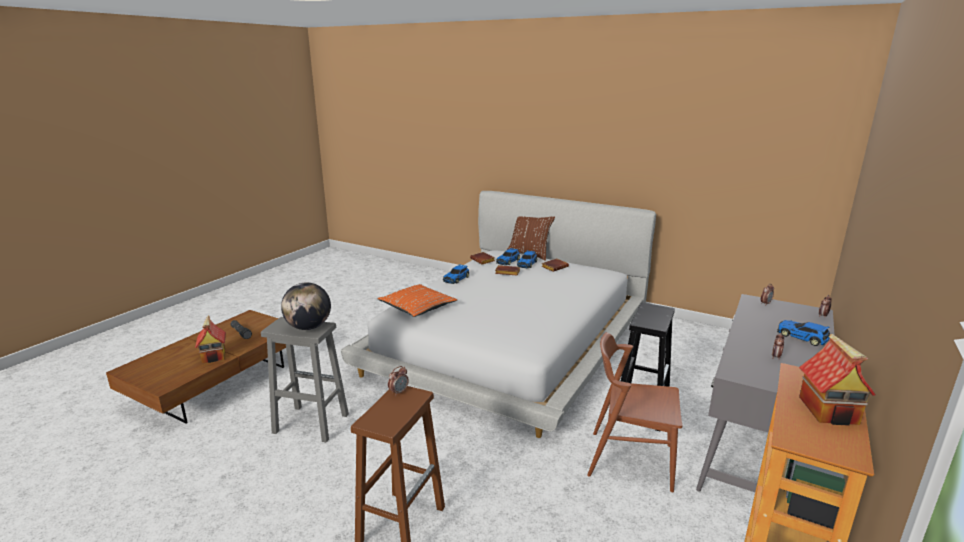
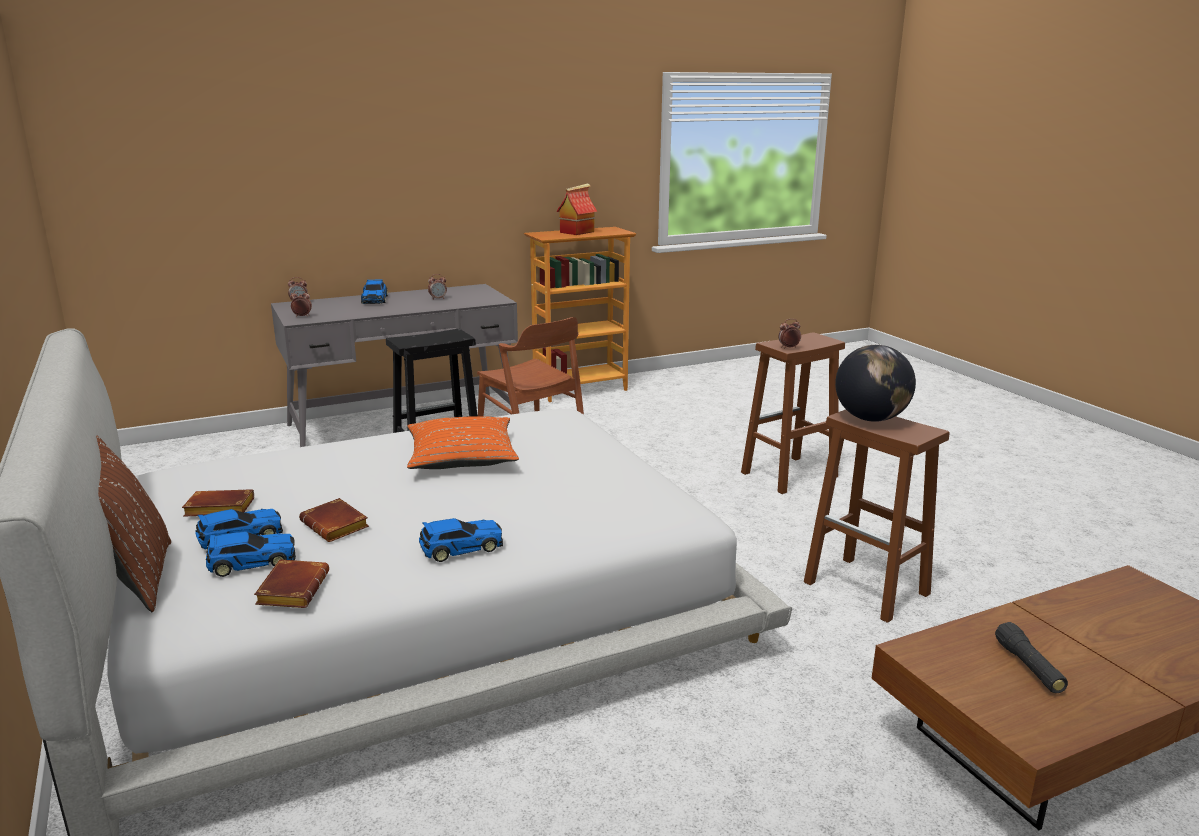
camera: 145 degrees left, 0 degrees up
(214, 356) = (1067, 618): toy house -> none
(310, 423) = (868, 589): grey stool -> brown stool
(417, 307) = (629, 506): orange pillow -> orange pillow (462, 456)

